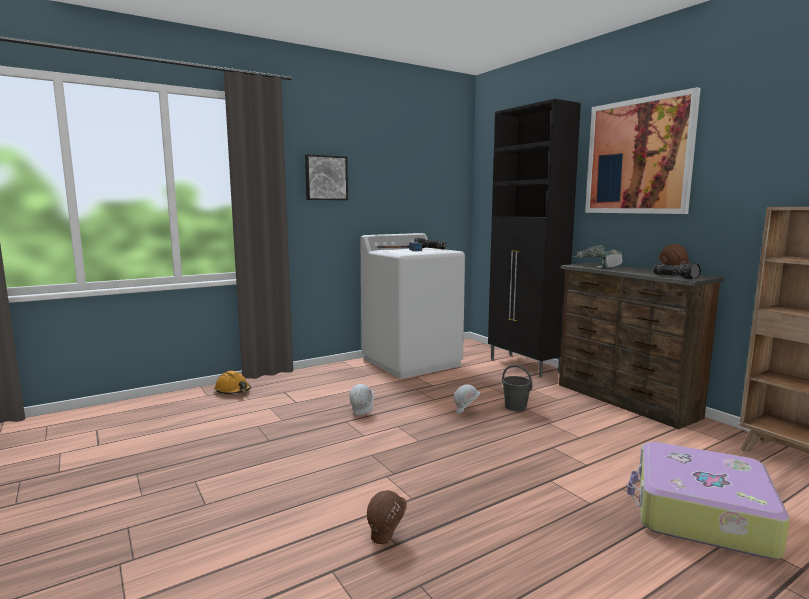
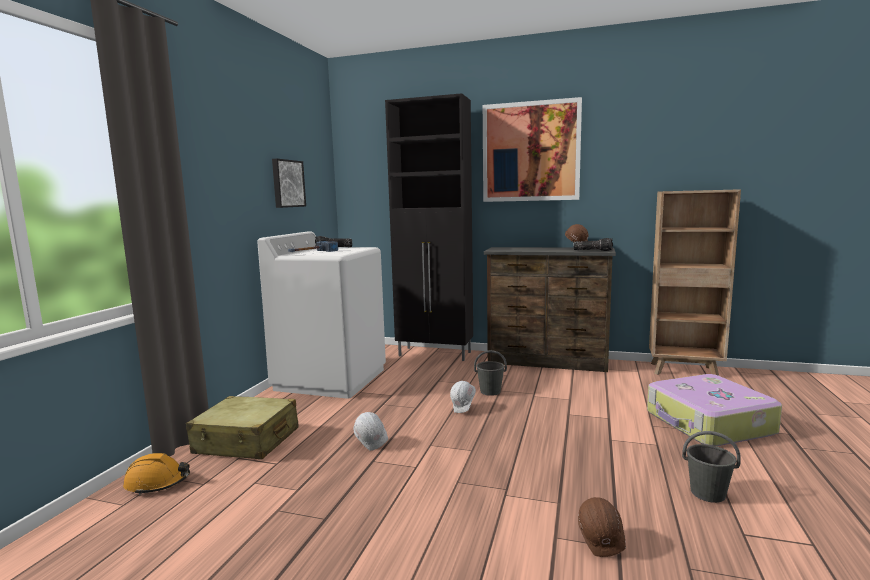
camera: 40 degrees left, 0 degrees up
(302, 384) = (246, 441): none -> beige suitcase
(325, 178) = (214, 165): picture -> picture (287, 183)
(554, 557) = (707, 493): none -> grey bucket
(597, 266) = (511, 249): power drill -> none

